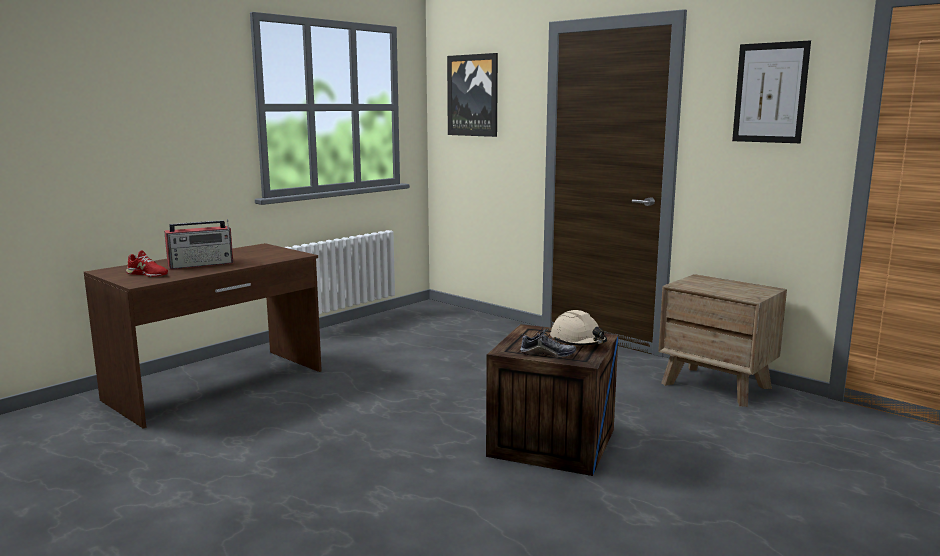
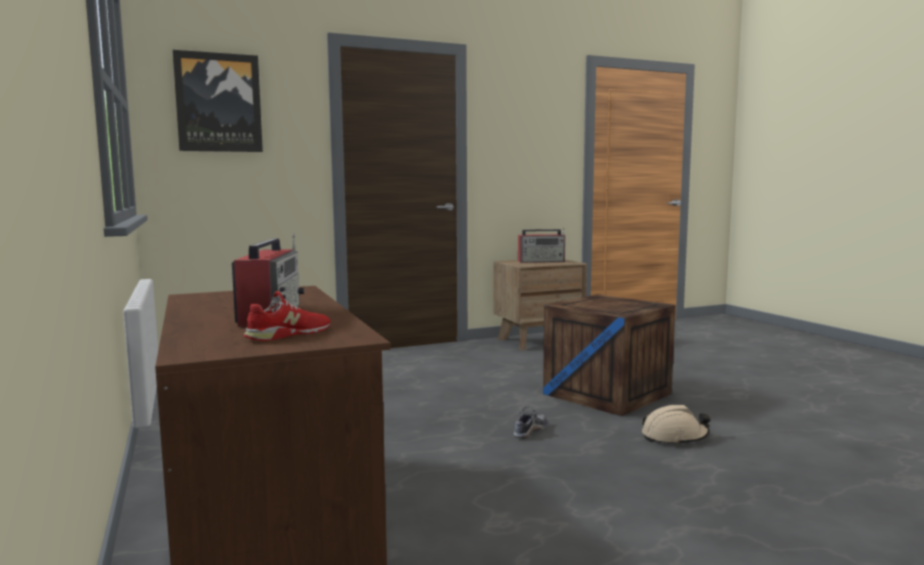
camera: 65 degrees left, 5 degrees down
(547, 354) = (635, 308): shoe -> shoe (530, 431)
(578, 341) = (608, 300): beige hard hat -> beige hard hat (674, 437)
(731, 287) = (542, 261): none -> radio
(770, 93) = (532, 116): picture -> none

